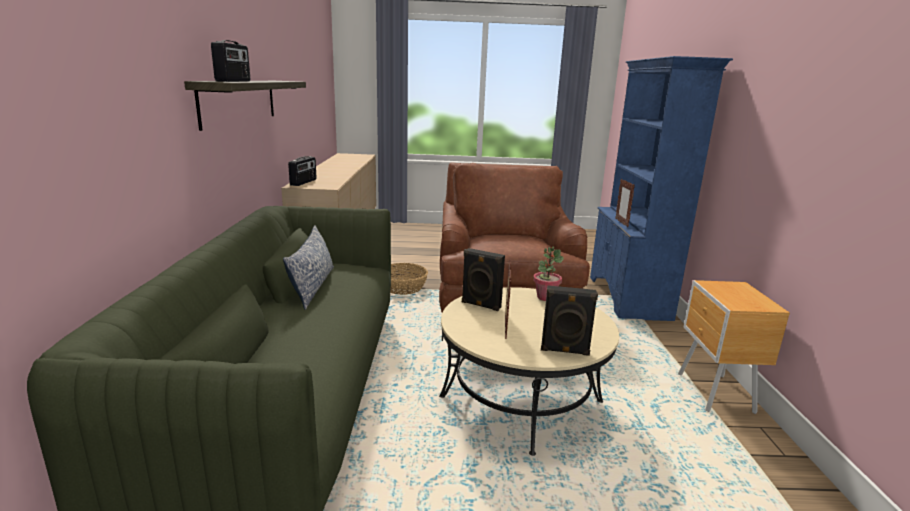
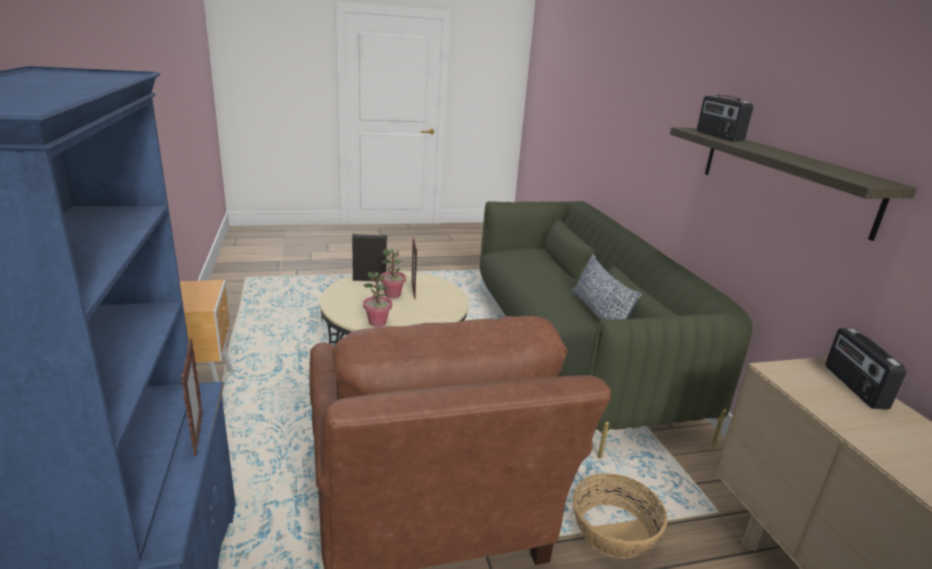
camera: 165 degrees right, 5 degrees up
(480, 305) = (438, 308): black speaker -> none
(531, 324) = (392, 295): none -> potted plant

